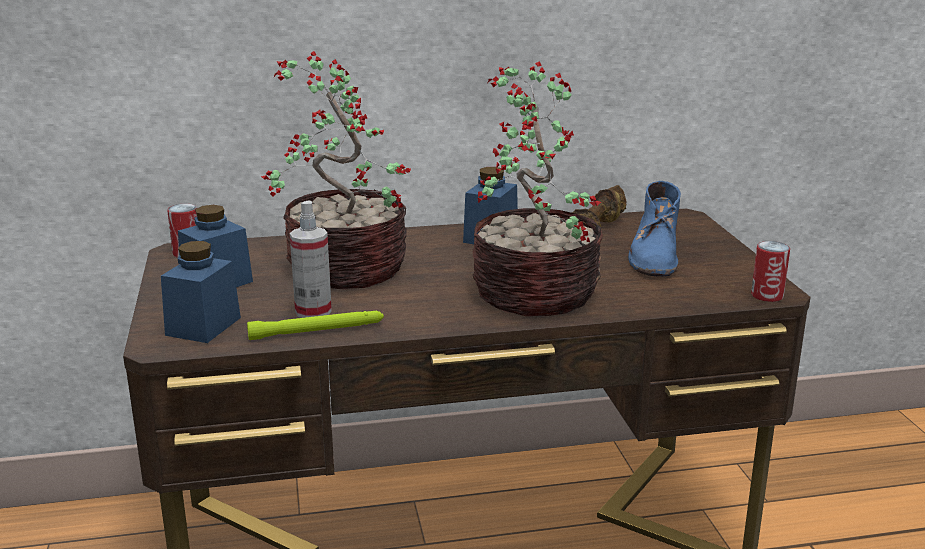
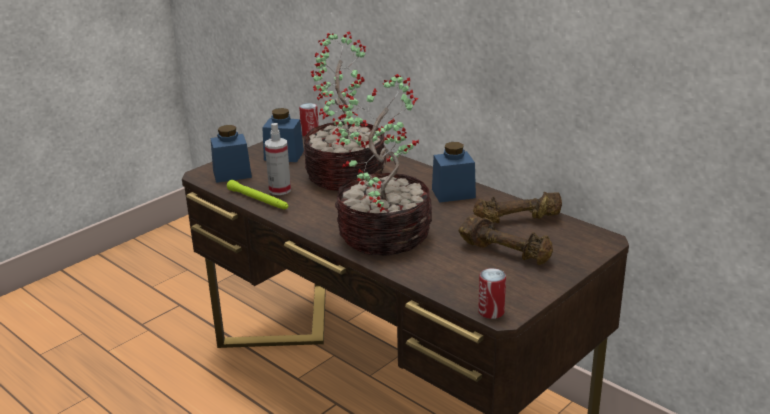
camera: 55 degrees right, 5 degrees up
(654, 255) = (506, 252): blue boot -> brown dumbbell

